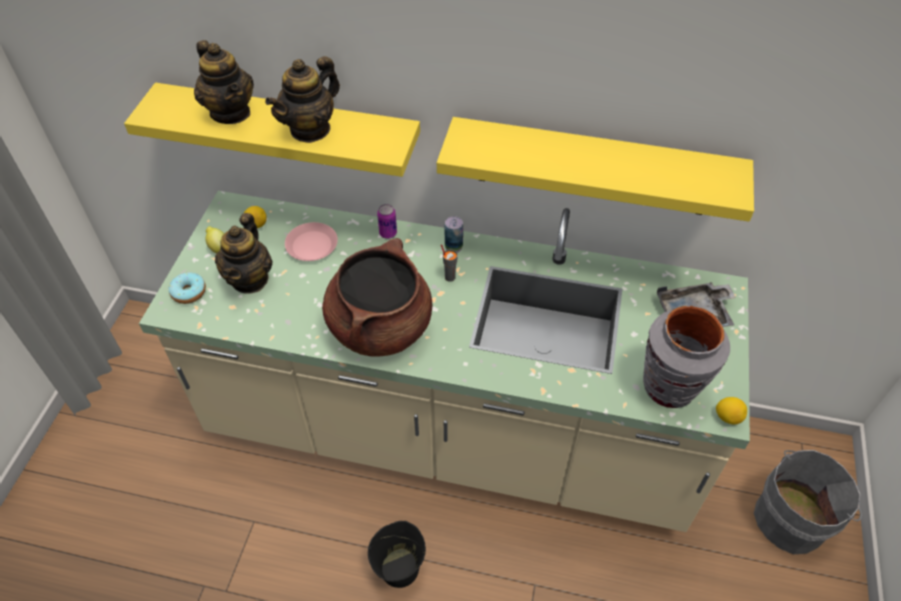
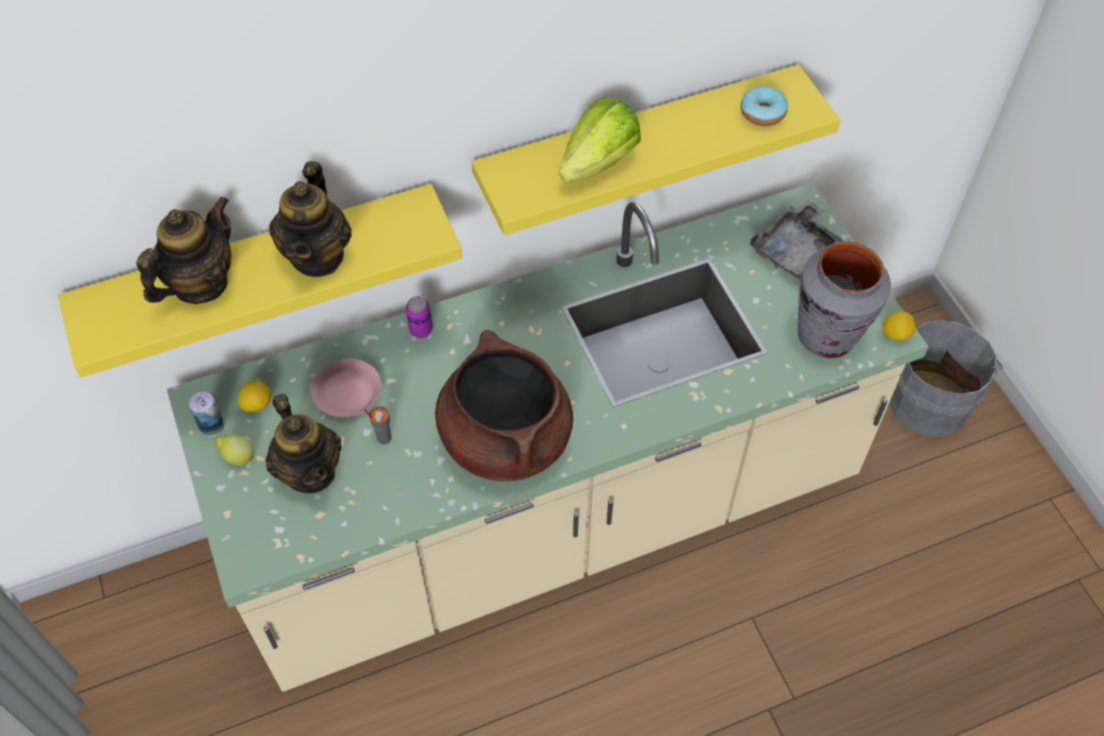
camera: 35 degrees left, 5 degrees up
(189, 292) = (251, 529): donut -> donut (762, 113)
(231, 112) = (200, 284): teapot -> teapot turned 75 degrees counterclockwise
(399, 567) = (610, 692): black bucket -> none
(449, 277) = (530, 342): grey cup -> grey cup (383, 438)
(453, 247) = (506, 306): can -> can (212, 427)
(537, 155) = (599, 163): none -> lettuce

